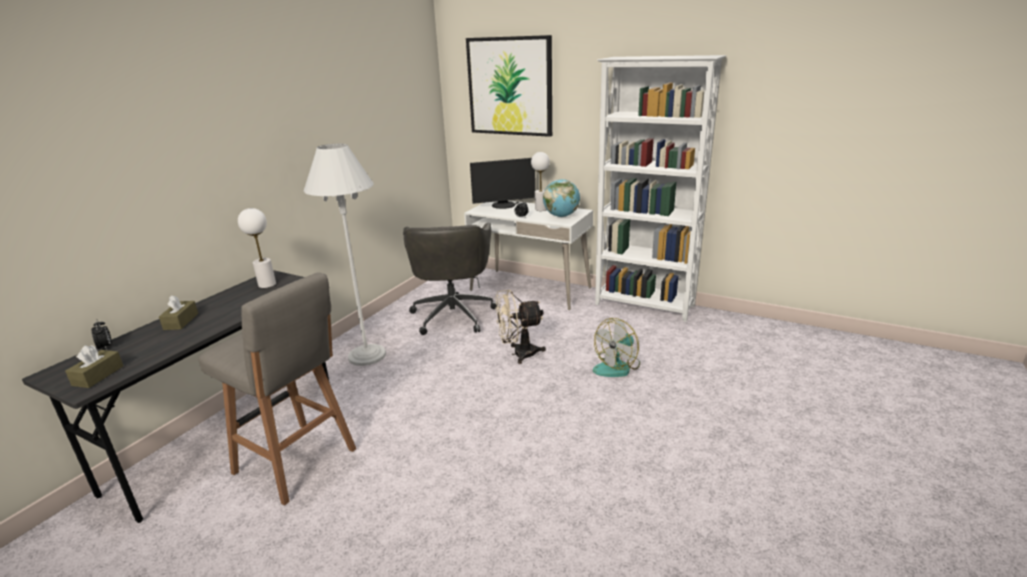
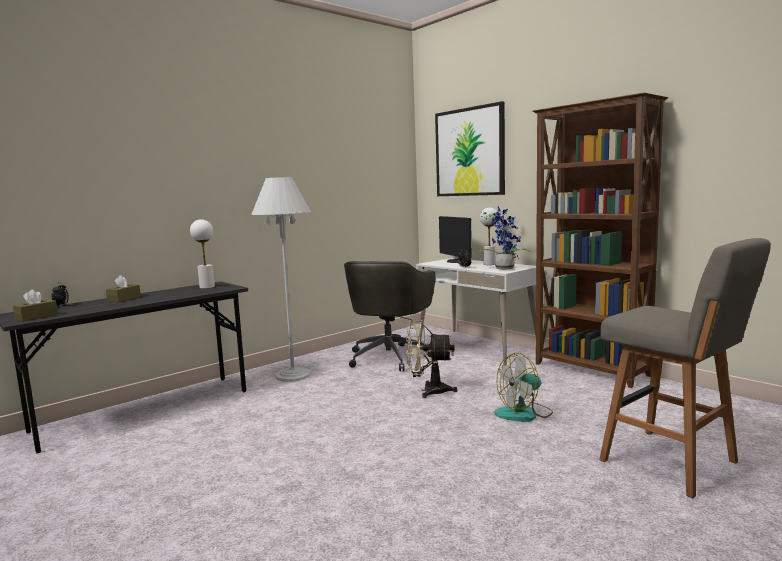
camera: 20 degrees right, 15 degrees down
(298, 462) = (177, 436): grey stool -> grey stool (672, 463)
(504, 205) = (457, 261): monitor -> monitor turned 60 degrees clockwise
(561, 216) = (504, 268): globe -> potted plant
(645, 306) = (591, 370): white bookcase -> brown bookcase

